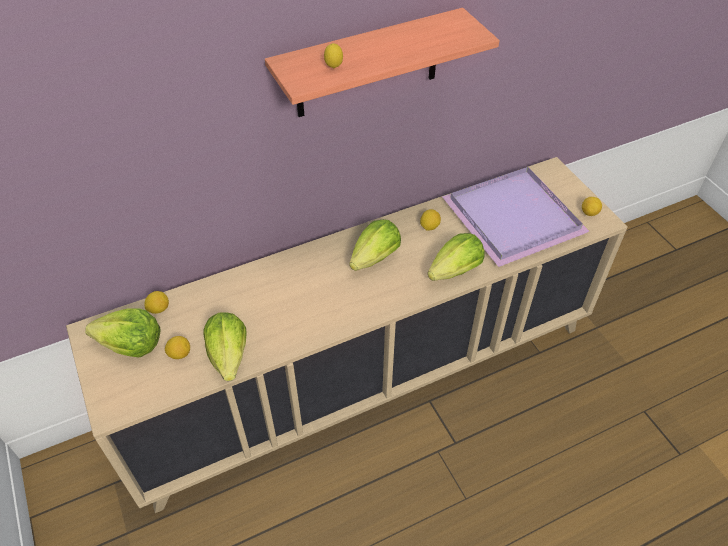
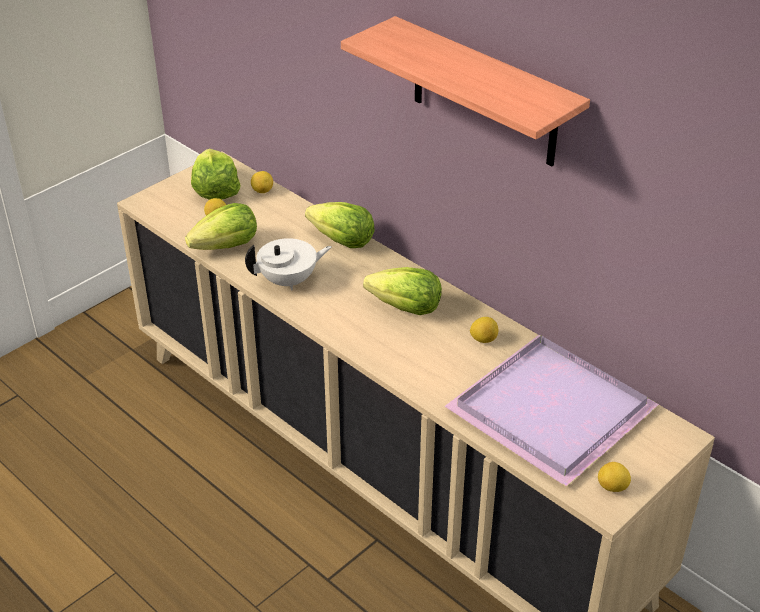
camera: 70 degrees right, 10 degrees down
(304, 322) = (289, 281): none -> white teapot
(334, 68) = (403, 50): lemon -> none
(455, 271) = (422, 375): lettuce -> lettuce (342, 241)

